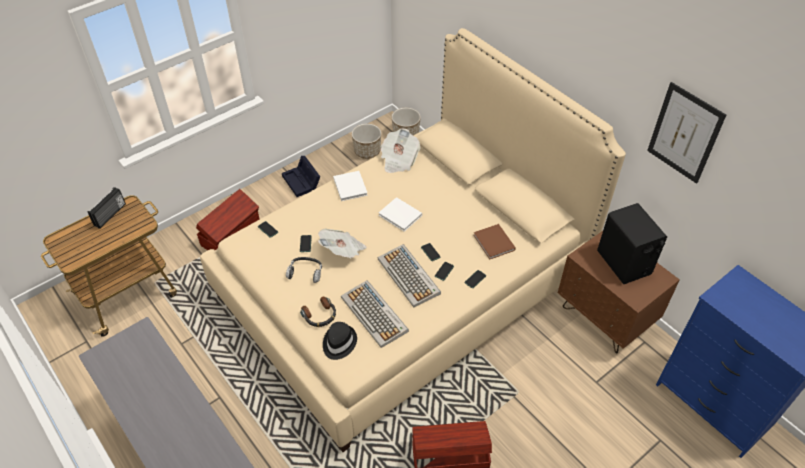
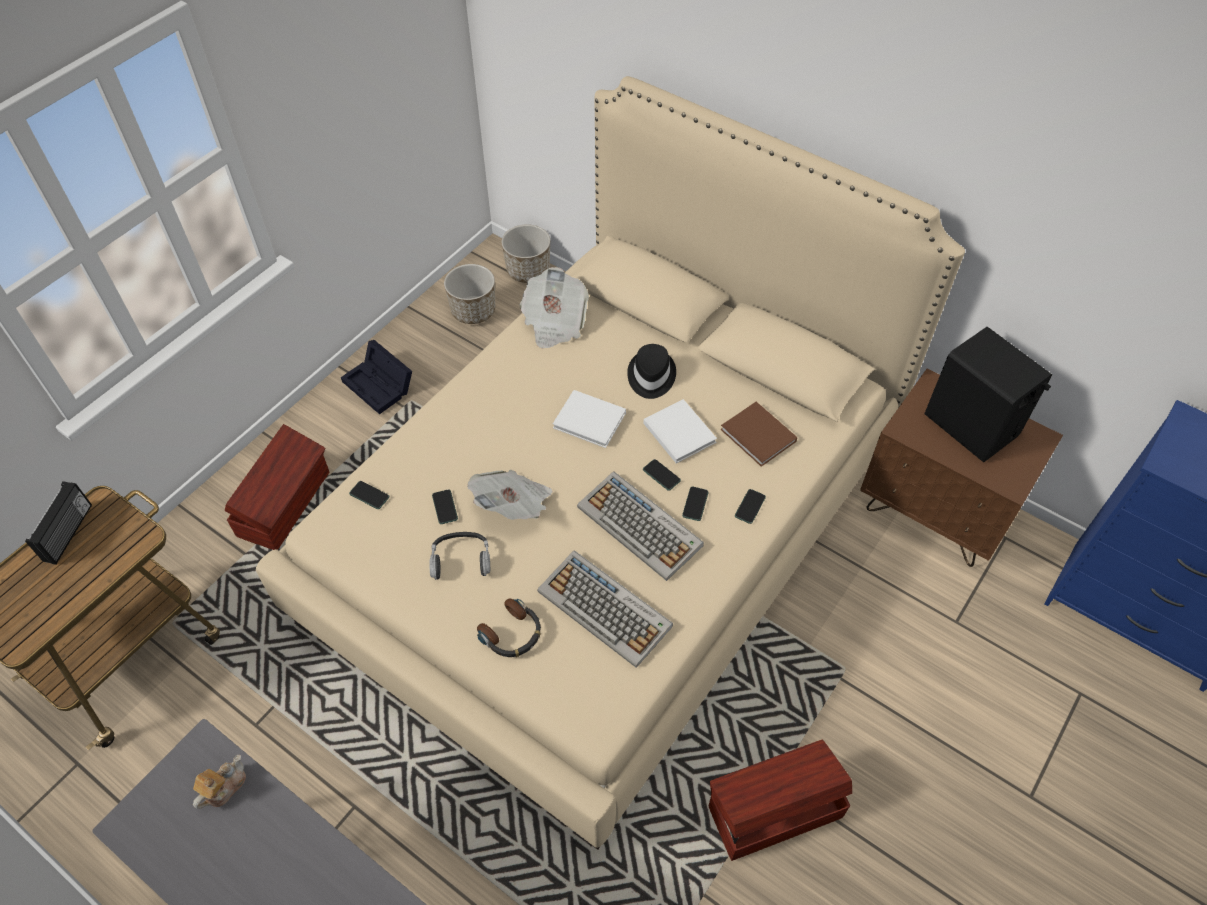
camera: 15 degrees left, 5 degrees up
(147, 351) = (223, 787): none -> teapot
(338, 343) = (561, 676): black hat -> black hat (650, 376)
(350, 186) = (487, 385): white book -> white book (678, 431)
(684, 133) = (1078, 201): picture -> none

